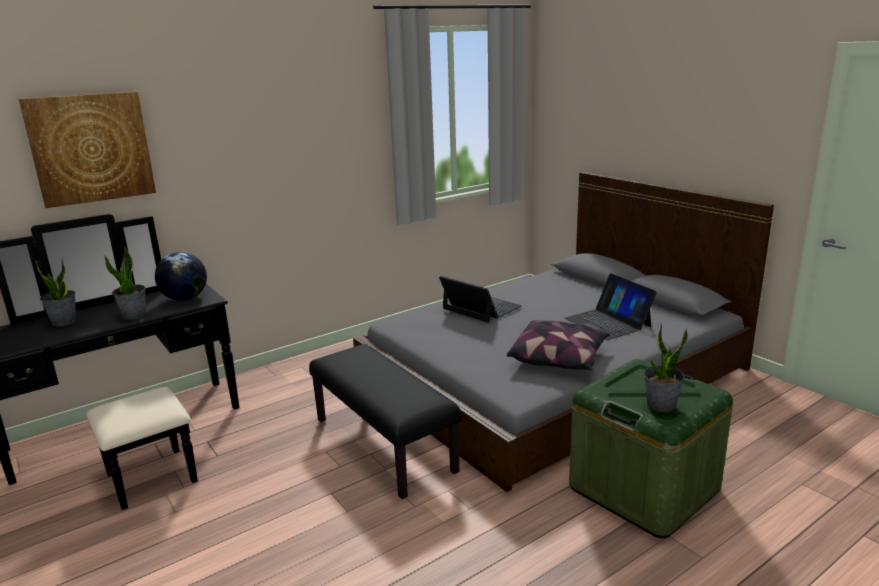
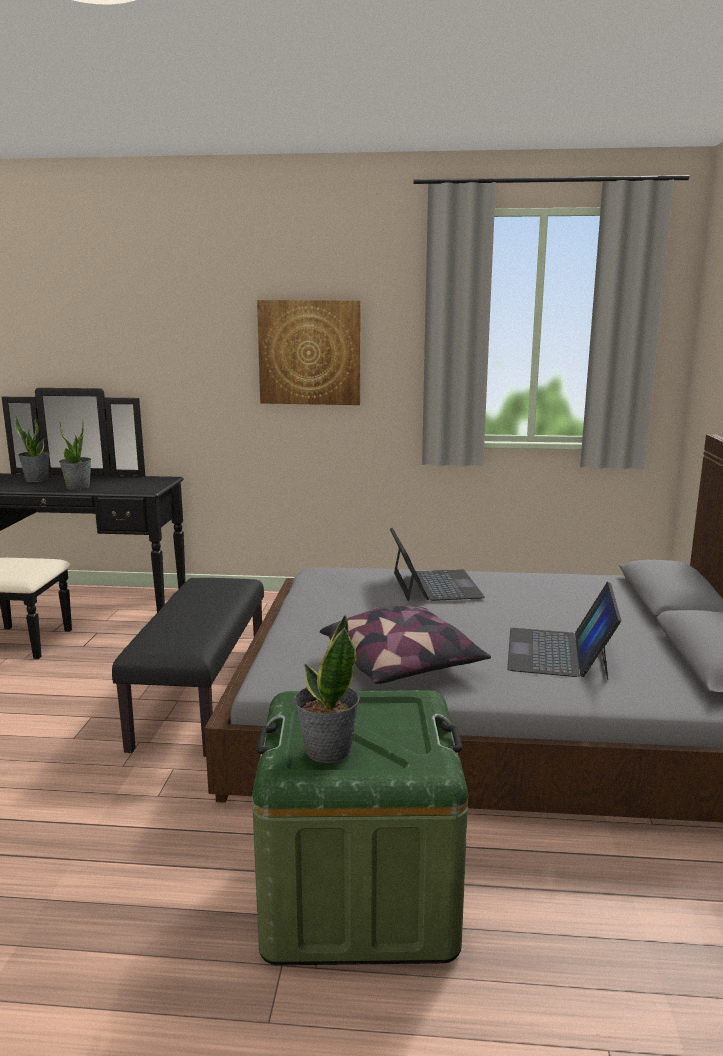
camera: 40 degrees right, 5 degrees down
(91, 148) = (95, 323): picture -> picture (310, 352)
(185, 299) = (135, 485): globe -> none

